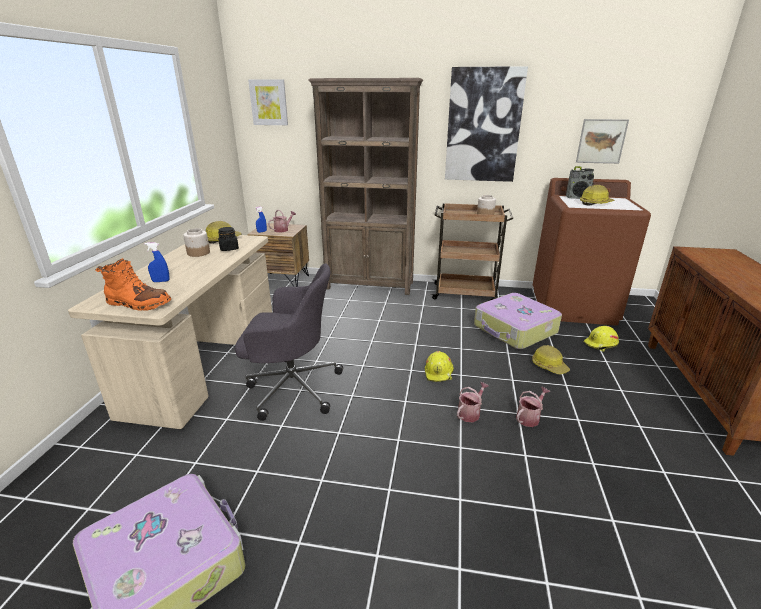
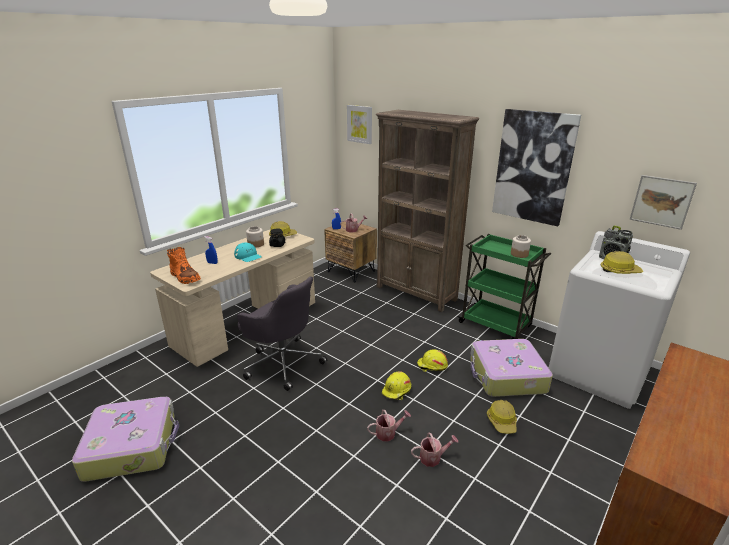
camera: 30 degrees right, 0 degrees up
(204, 265) = (248, 256): none -> turquoise cap
(465, 293) = (496, 325): brown cart -> green cart
(573, 306) = (599, 372): brown washing machine -> white washing machine
(601, 344) = (583, 421): yellow hard hat -> yellow hard hat (432, 366)

